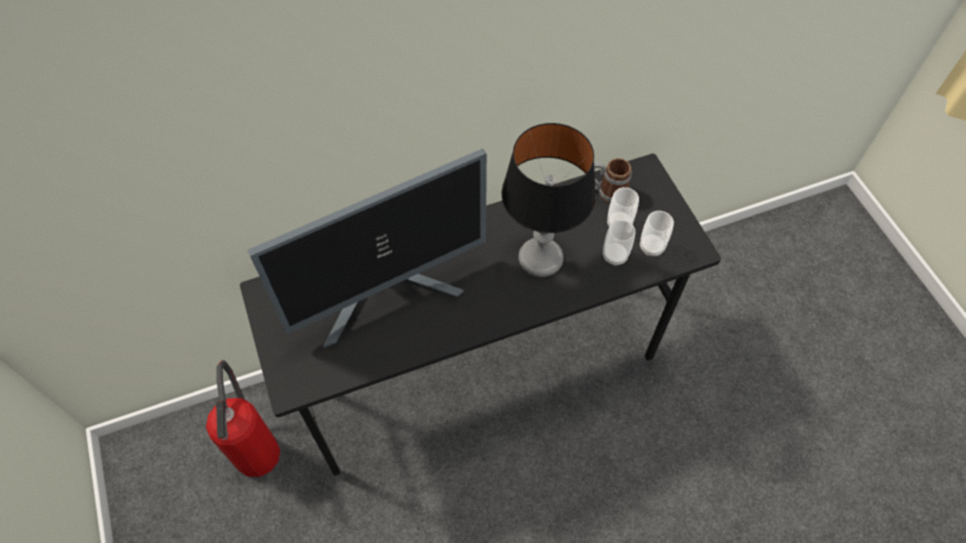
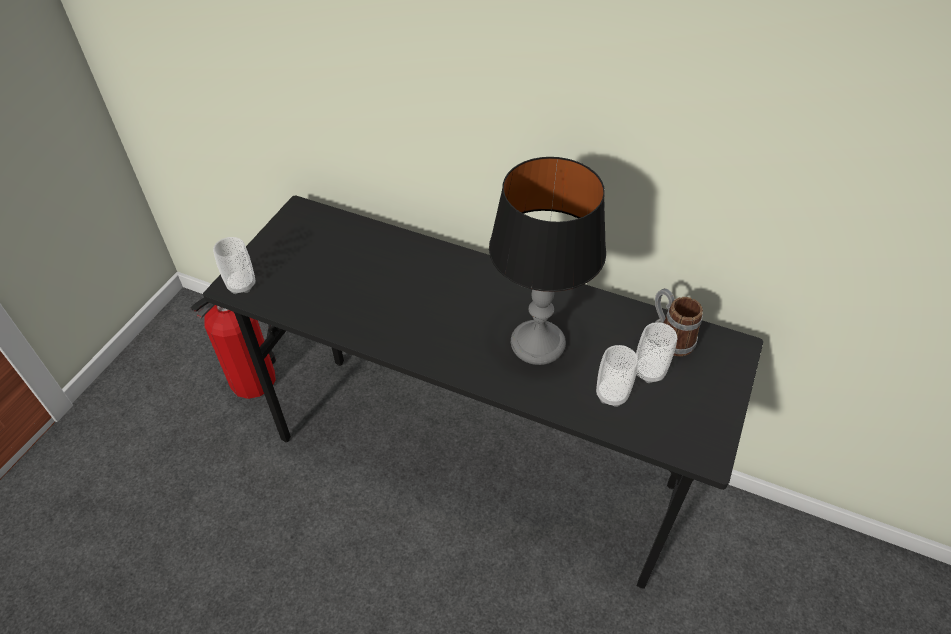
camera: 45 degrees right, 10 degrees down
(388, 293) = (381, 276): monitor -> none
(651, 247) = (660, 415): cup -> cup (241, 285)

